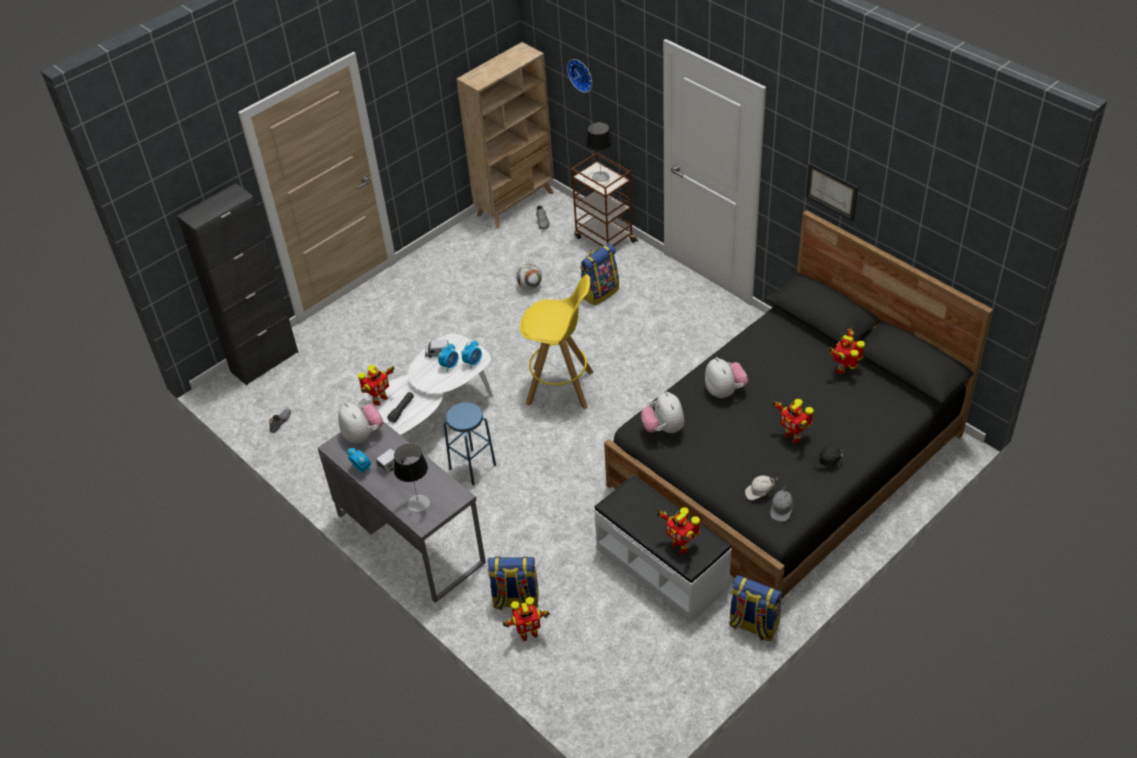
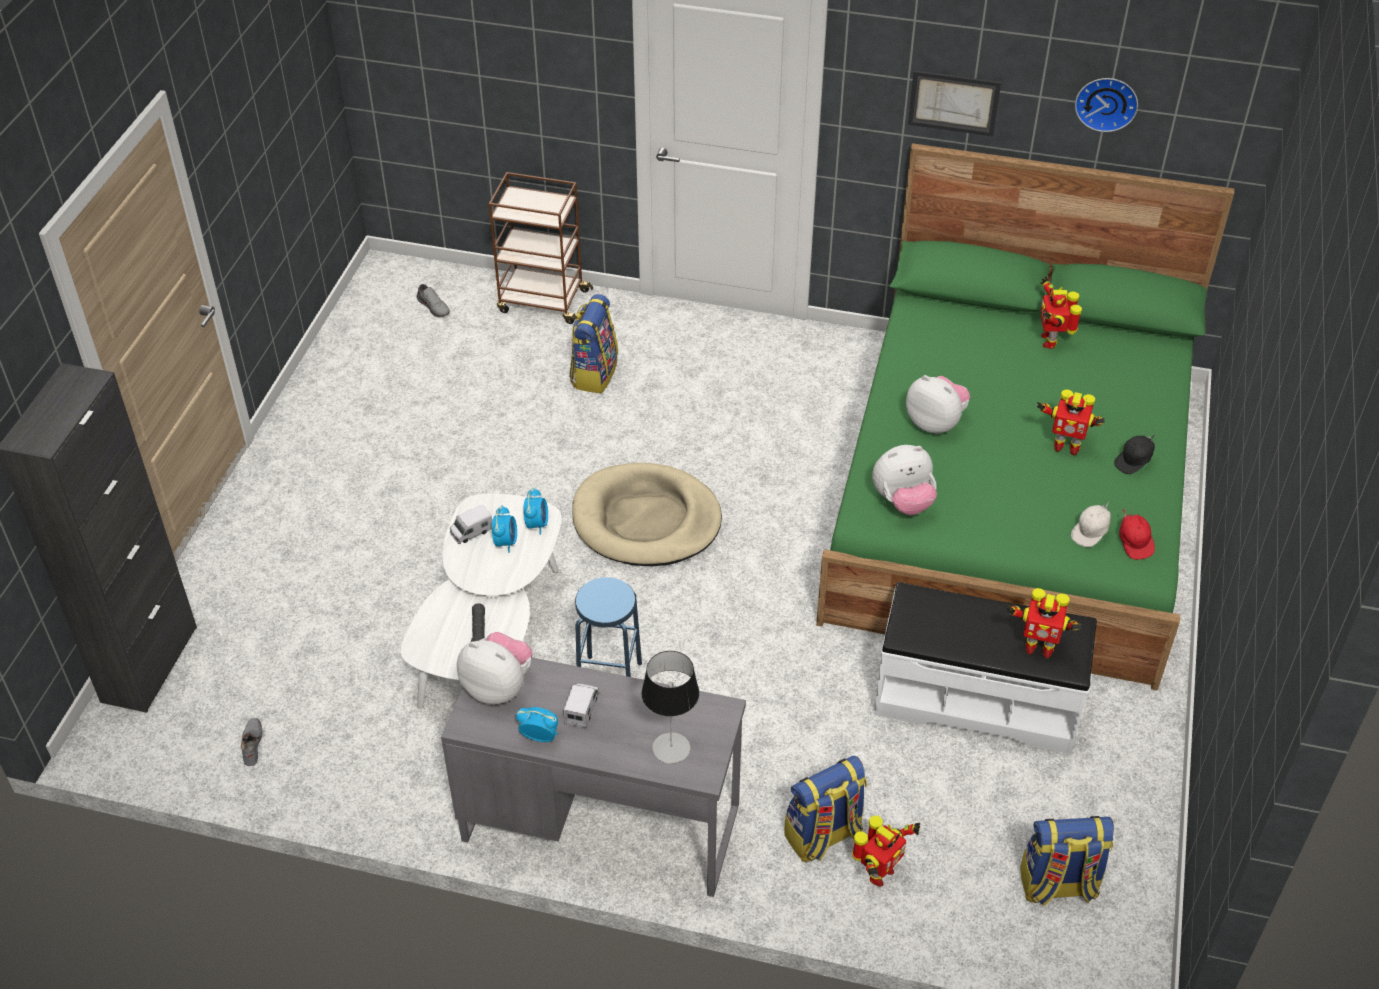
camera: 35 degrees left, 0 degrees up
(379, 399) = (430, 635): toy robot -> none
(516, 203) = (374, 295): beige bookcase -> none
(530, 286) = (487, 400): football -> none
(561, 388) = (646, 520): yellow stool -> beige dog bed
(581, 74) = (464, 55): wall clock -> wall clock (1106, 102)
(600, 176) = (531, 204): table lamp -> none
(663, 428) = (903, 502): plush toy -> plush toy turned 60 degrees counterclockwise
(753, 625) = (1145, 719): backpack -> backpack (1058, 885)
(781, 510) = (1134, 543): grey cap -> red cap
(787, 460) = (1012, 495): black bed -> green bed

